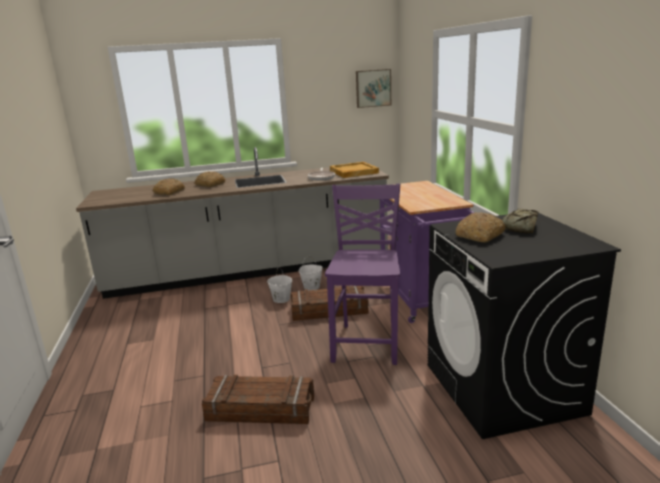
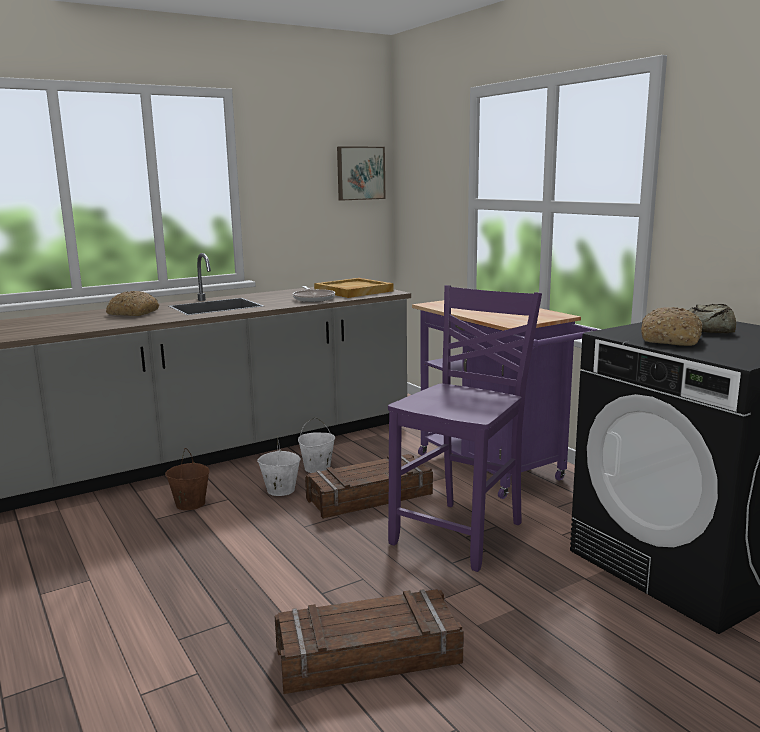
camera: 20 degrees left, 5 degrees down
(169, 192) = (69, 325): bread -> none
(227, 301) = (190, 504): none -> brown bucket
(367, 343) = (461, 533): purple chair -> purple chair turned 45 degrees clockwise

